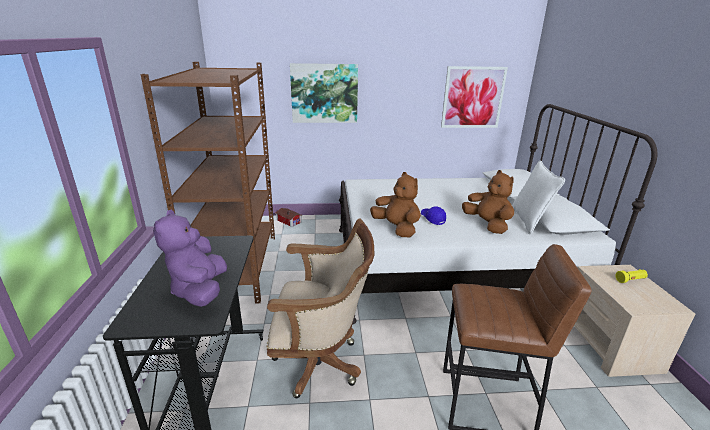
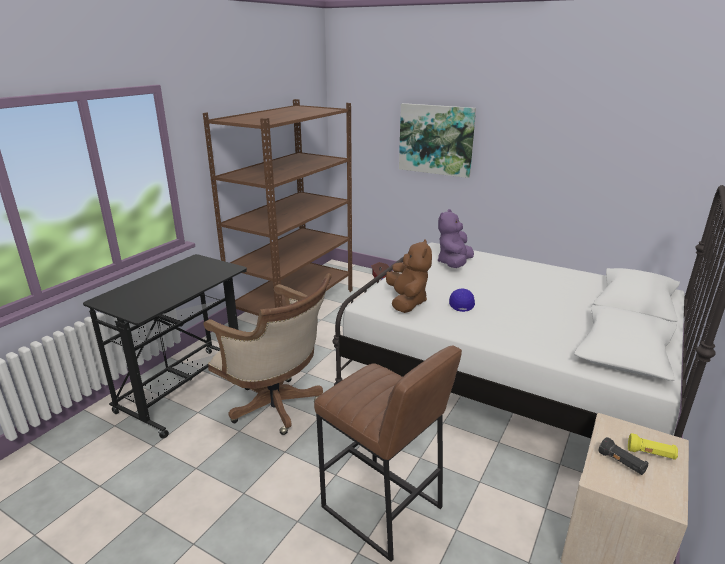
camera: 35 degrees right, 0 degrees up
(200, 290) = (161, 294): purple plush toy -> purple plush toy (454, 264)
(473, 97) = (632, 163): picture -> none
(487, 225) = (517, 327): brown plush toy -> none
(528, 222) = (581, 340): white pillow -> none
(629, 292) = (621, 463): none -> black flashlight

